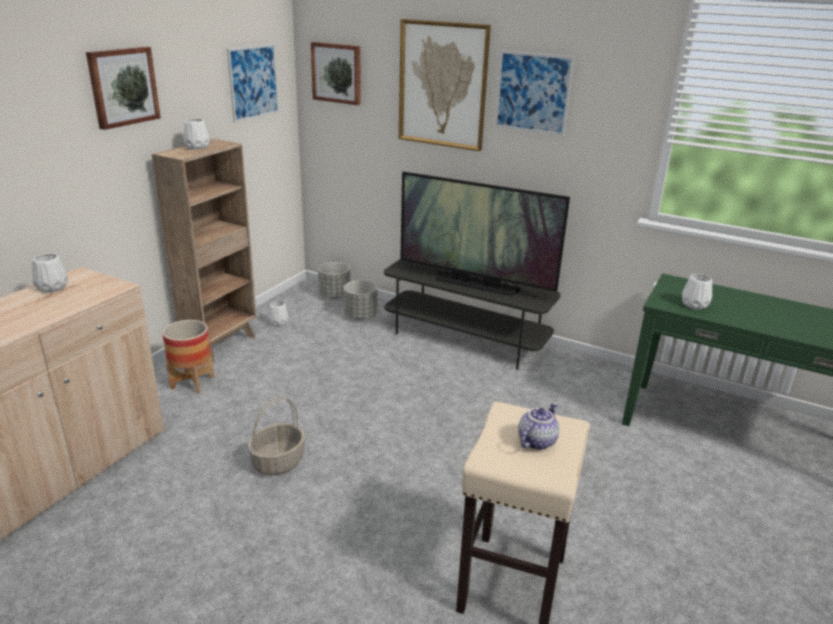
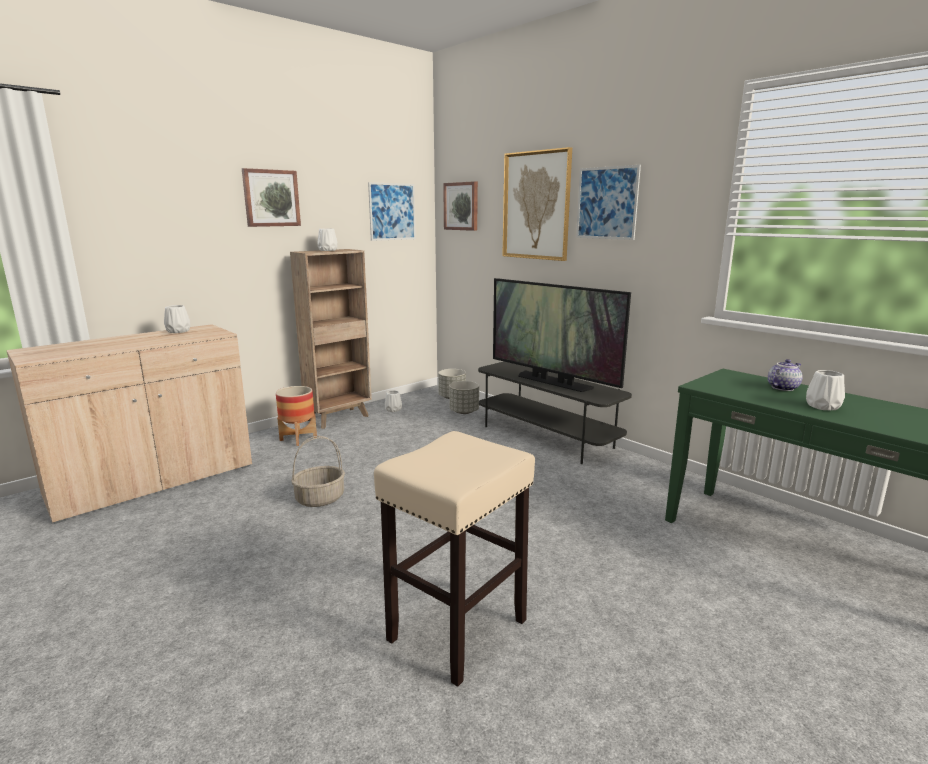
camera: 20 degrees right, 10 degrees down
(536, 441) = (462, 459): teapot -> teapot (782, 387)
(695, 305) = (738, 390): white vase -> white vase (823, 406)

